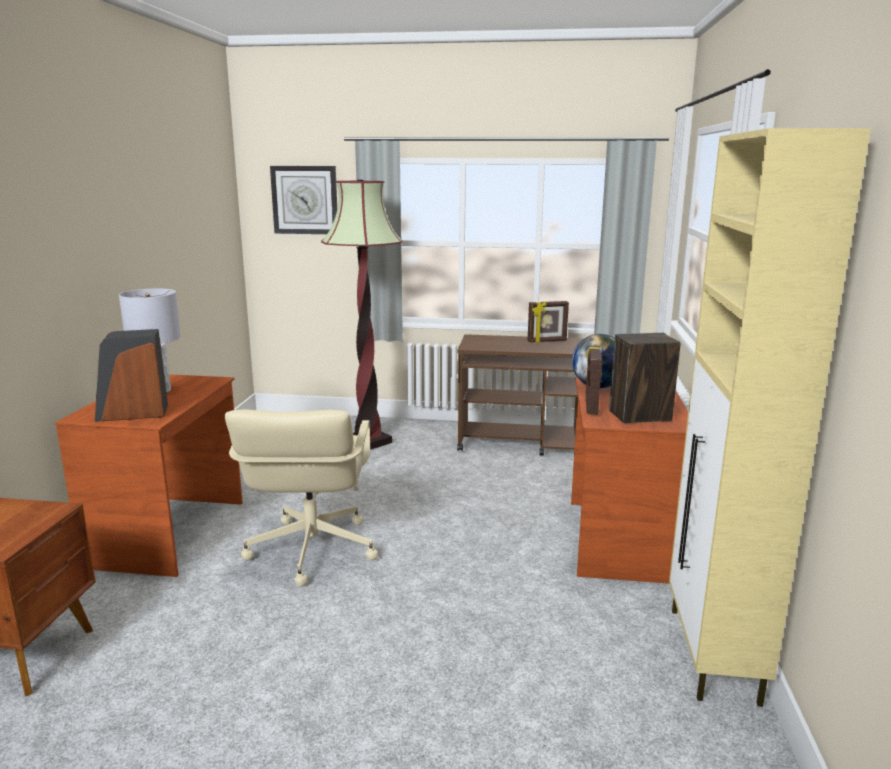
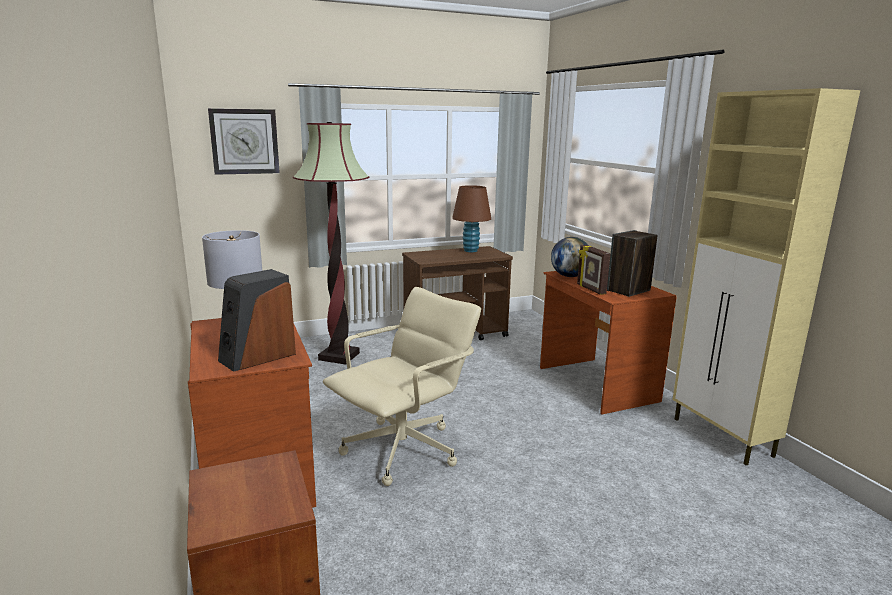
camera: 30 degrees left, 0 degrees up
(311, 550) = (403, 450): beige office chair -> beige office chair turned 105 degrees counterclockwise
(547, 341) = (470, 250): picture frame -> brown table lamp

